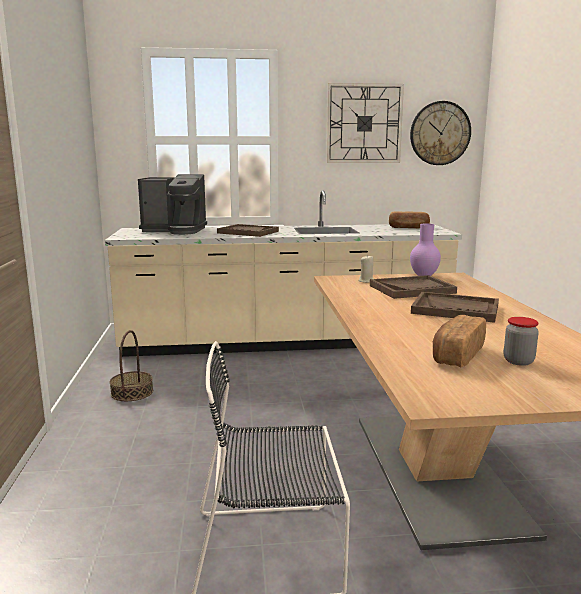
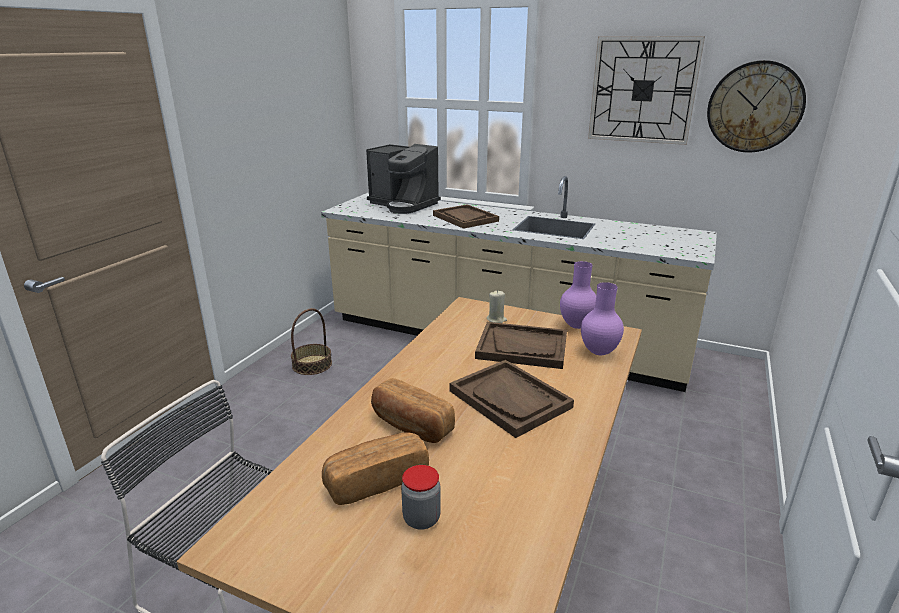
camera: 30 degrees right, 10 degrees up
(408, 227) = (665, 236): bread -> bread (410, 425)
(462, 284) = (600, 352): none -> purple vase

